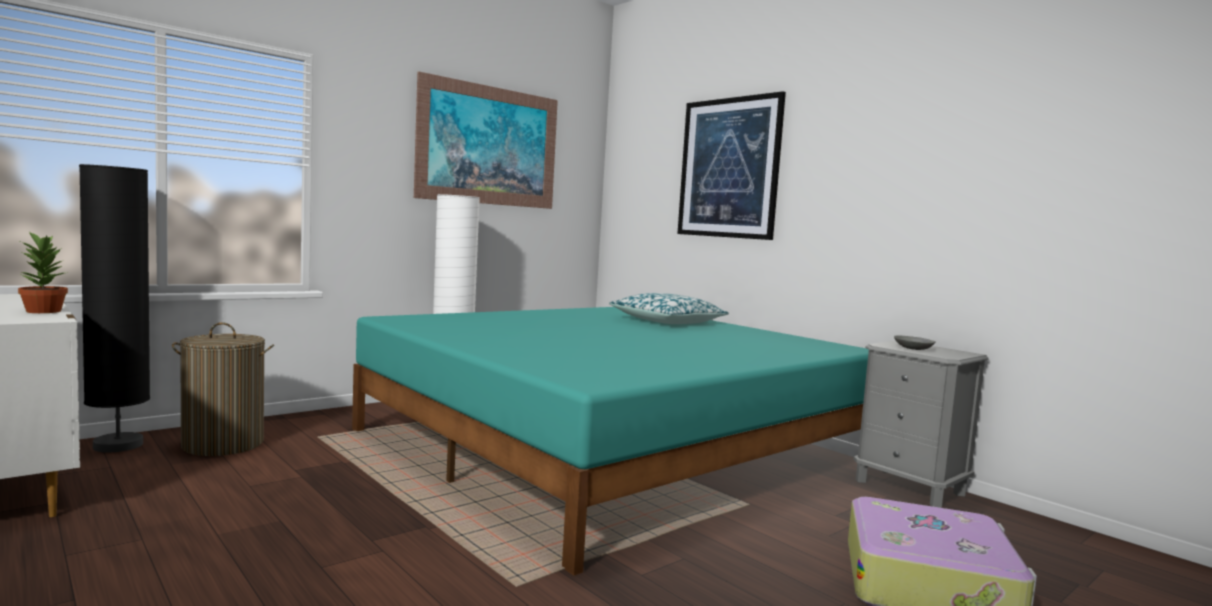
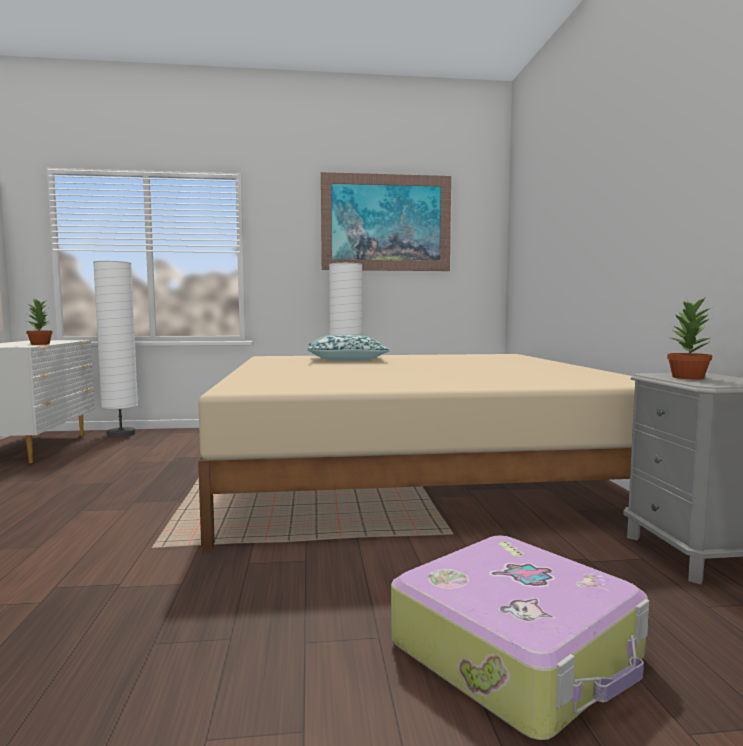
camera: 35 degrees right, 0 degrees up
(118, 445) = (121, 434): black floor lamp -> white floor lamp
(223, 444) = (168, 439): laundry basket -> none
(611, 447) = (412, 472): turquoise bed -> beige bed
(667, 321) = (502, 362): pillow -> pillow (346, 359)
(728, 168) = (577, 205): picture -> none
(914, 348) = (687, 377): grey bowl -> potted plant

